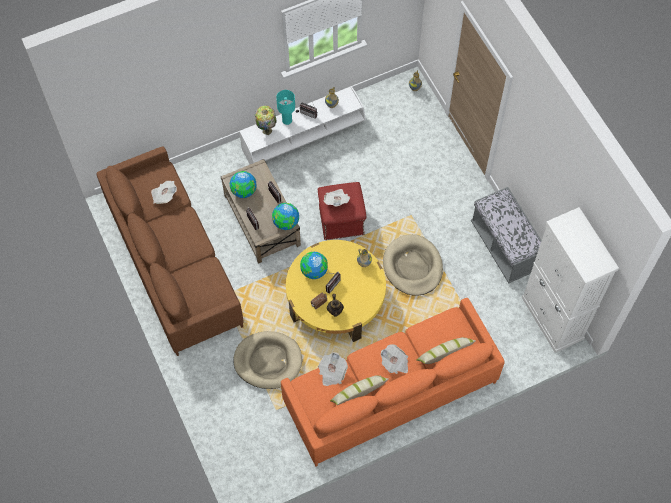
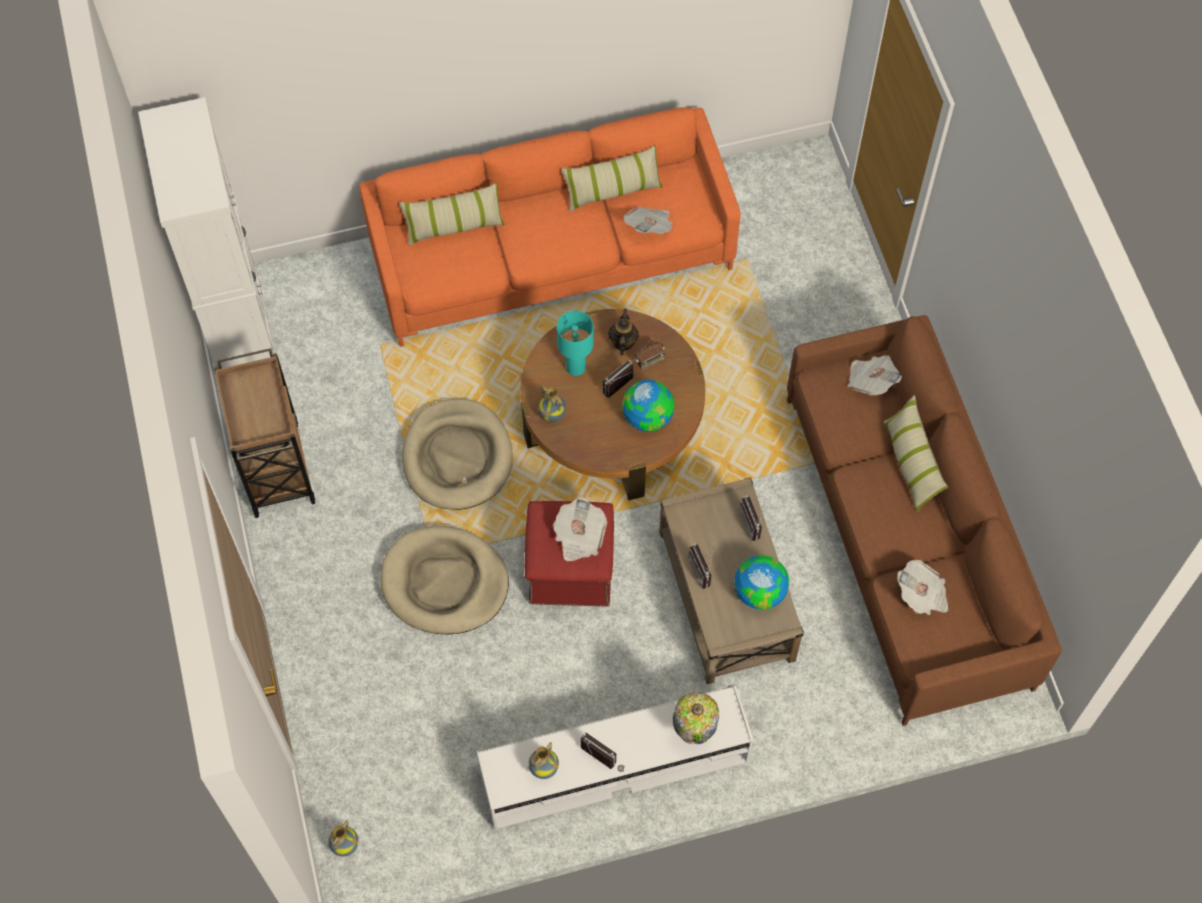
camera: 170 degrees left, 0 degrees up
(173, 260) = (910, 463): none -> pillow
(268, 361) = (750, 337): beige dog bed -> beige dog bed (444, 583)
(286, 223) = (685, 512): globe -> none
(287, 120) = (646, 748): turquoise table lamp -> turquoise table lamp (575, 367)
(336, 299) = (612, 421): yellow coffee table -> brown coffee table
(395, 363) = (541, 225): newspaper -> newspaper (871, 380)
(505, 246) = (275, 466): grey bench -> brown cart

